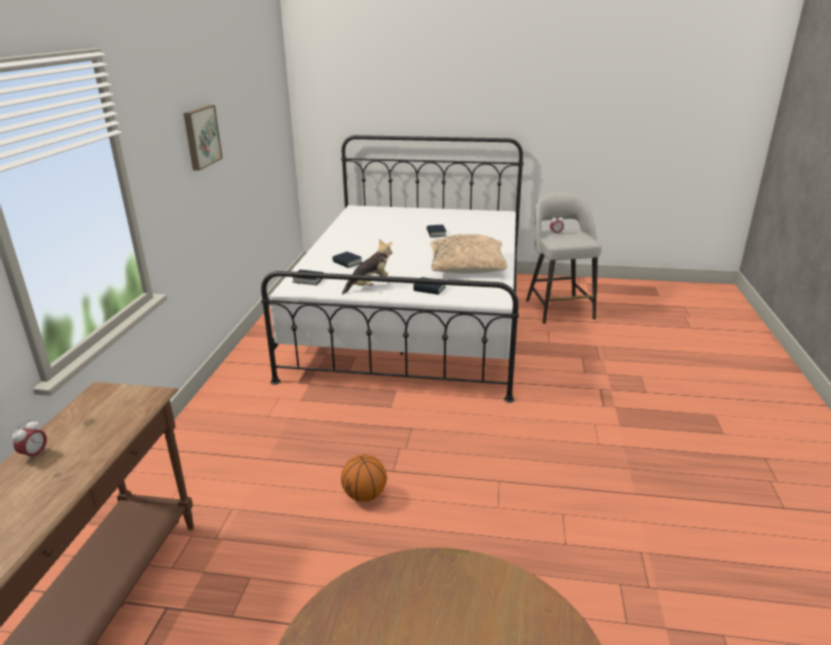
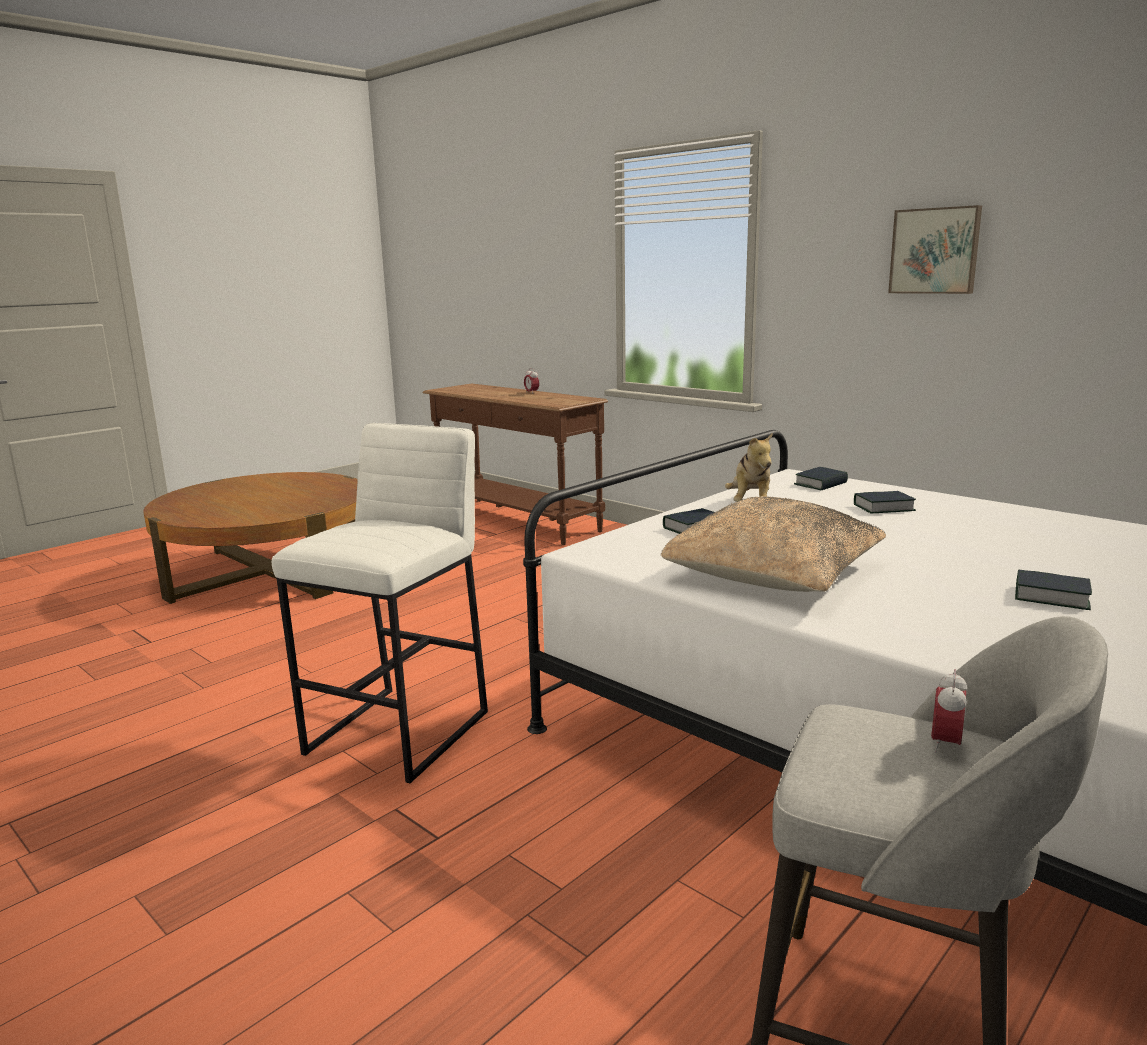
camera: 125 degrees right, 10 degrees down
(364, 495) = (499, 598): basketball -> none
(562, 436) = (400, 731): none -> white stool

